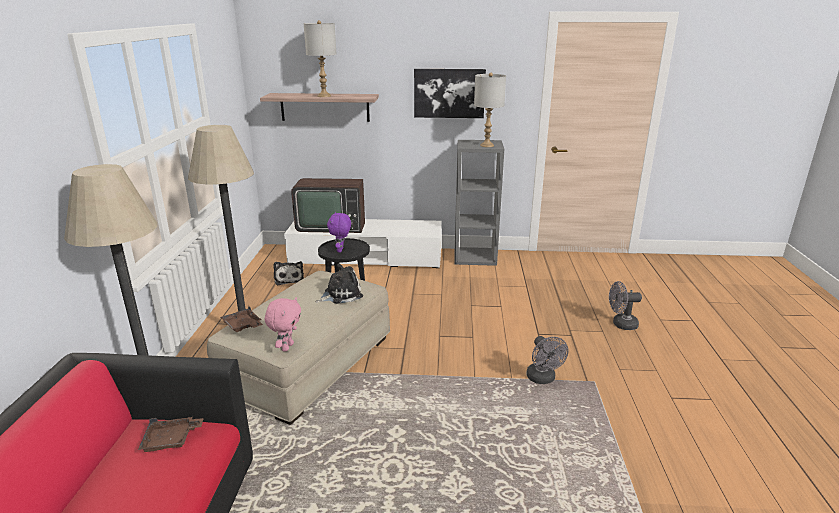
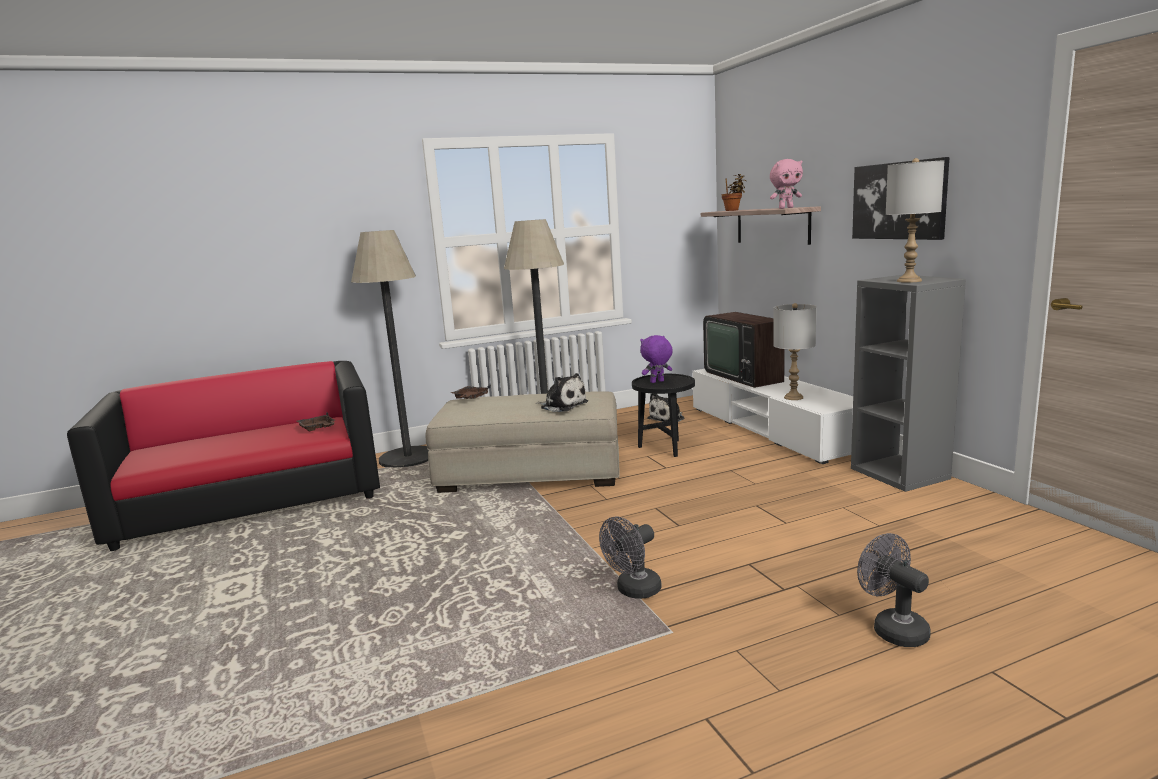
camera: 65 degrees right, 10 degrees down
(286, 347) = (453, 417): pink plush toy -> pink plush toy (785, 208)
(292, 95) = (733, 210): none -> potted plant
(324, 96) = (756, 209): grey table lamp -> grey table lamp (794, 397)

